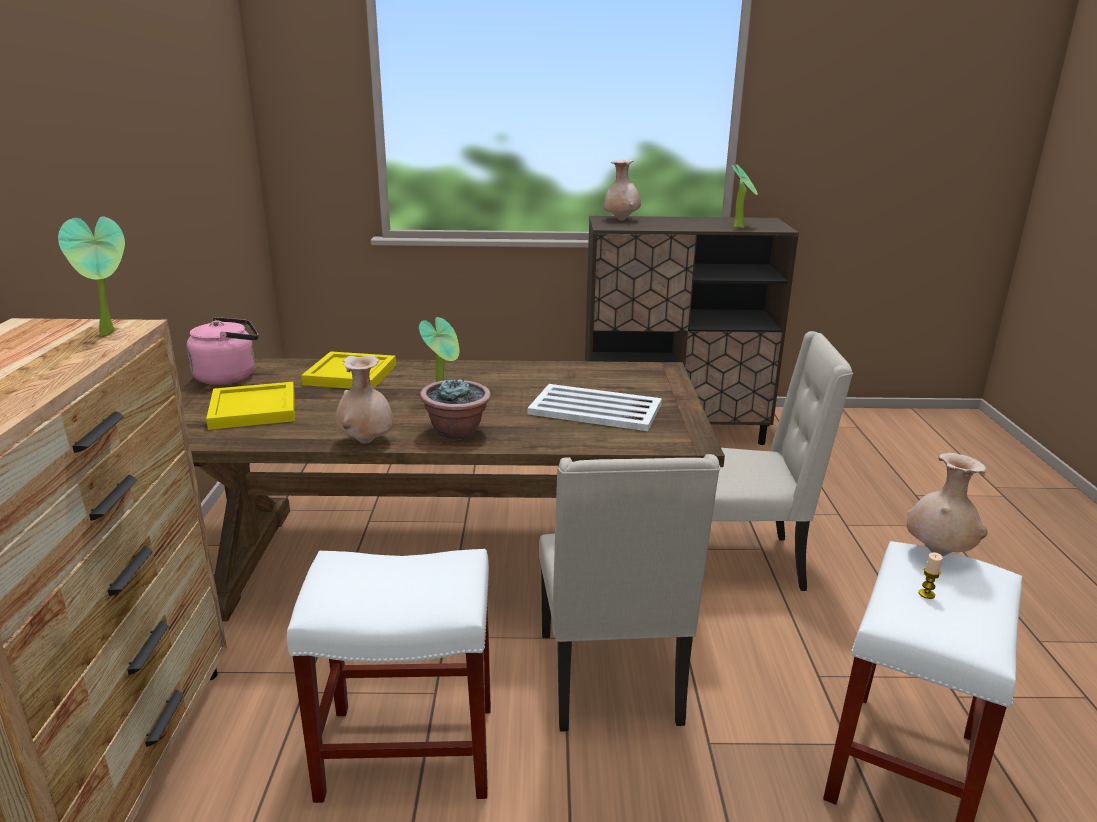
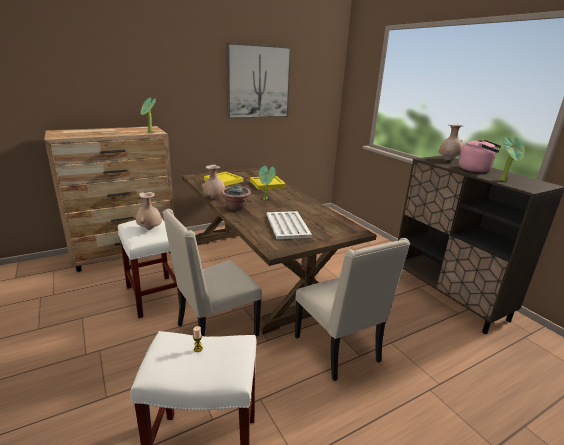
camera: 60 degrees right, 0 degrees up
(154, 126) = (258, 82): none -> picture
(229, 376) = (245, 172): pink kettle -> pink kettle (476, 170)
(937, 553) = (241, 348): beige vase -> beige vase (150, 229)

